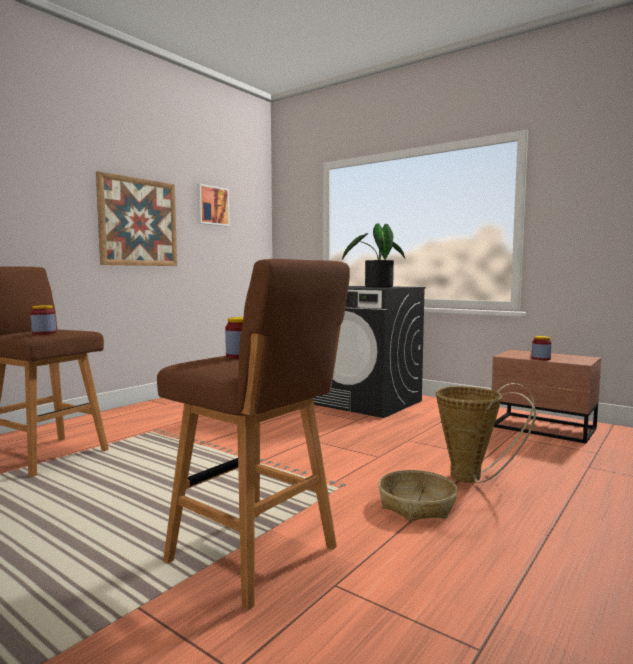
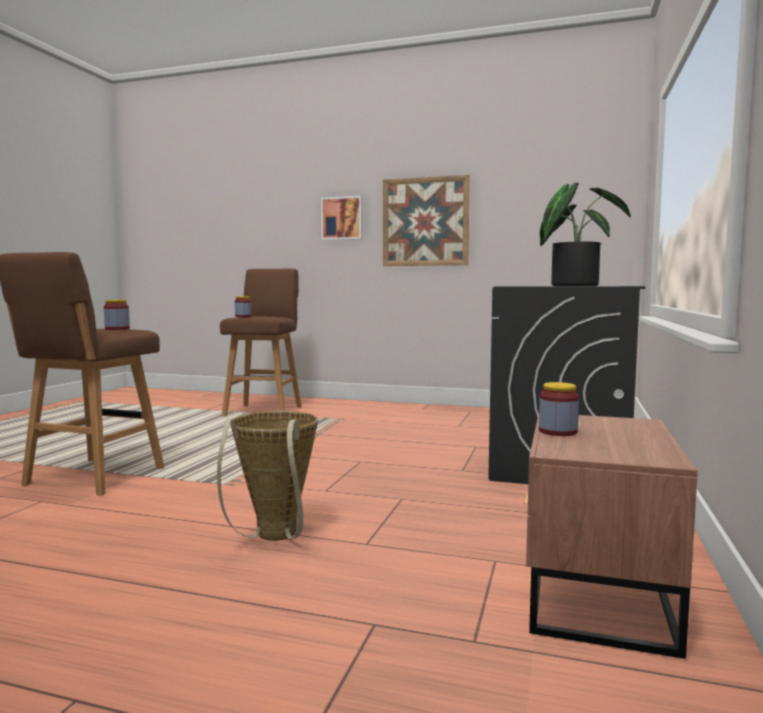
camera: 70 degrees right, 0 degrees up
(212, 205) = (526, 190): picture -> picture (342, 218)
(417, 505) = (186, 515): basket -> none

